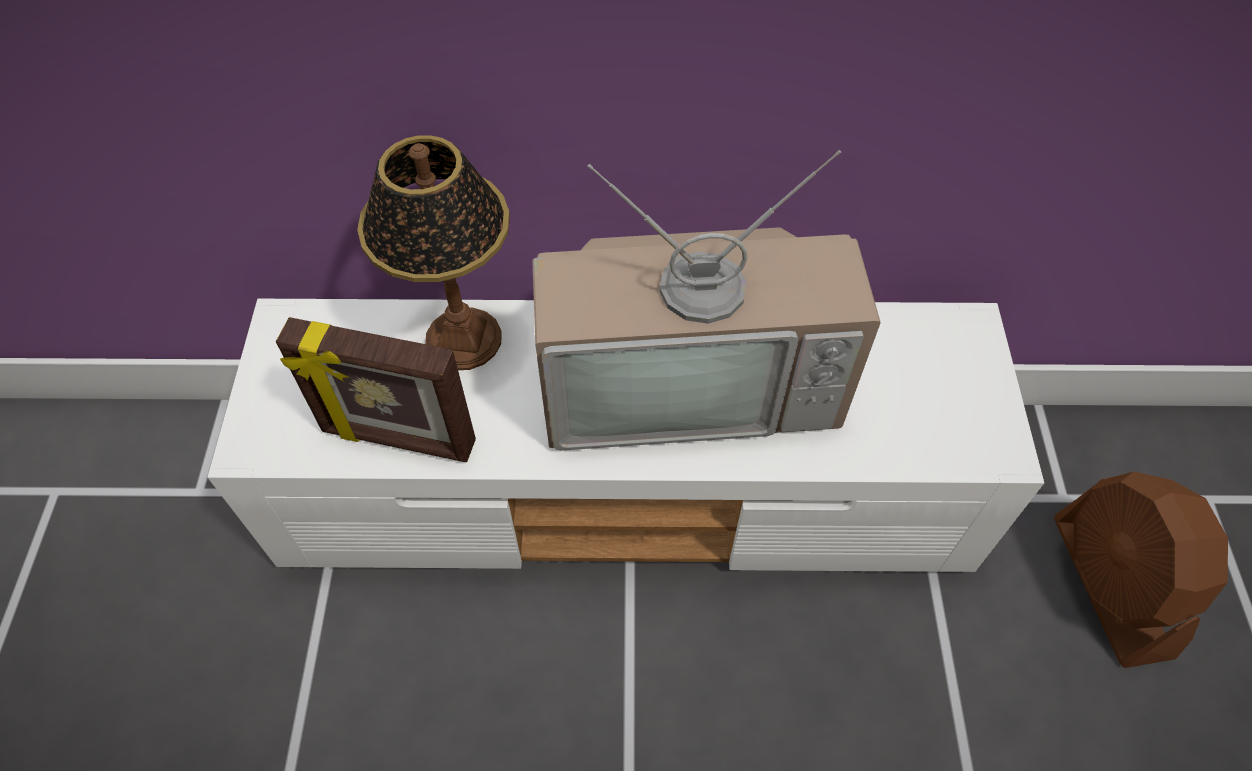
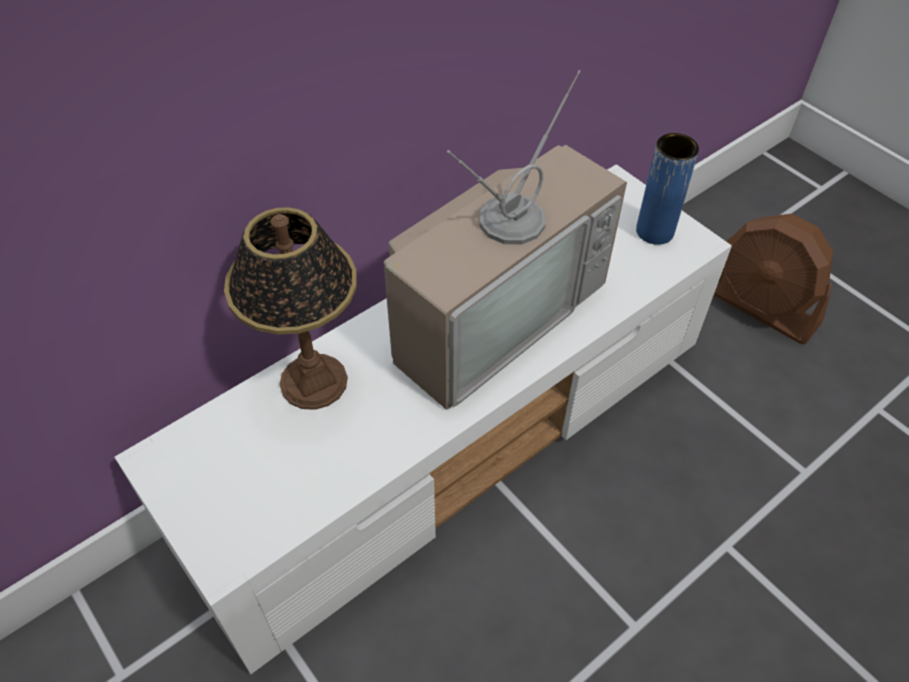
camera: 40 degrees left, 5 degrees down
(398, 439) = (335, 476): picture frame -> none
(962, 407) = (654, 231): none -> blue vase

